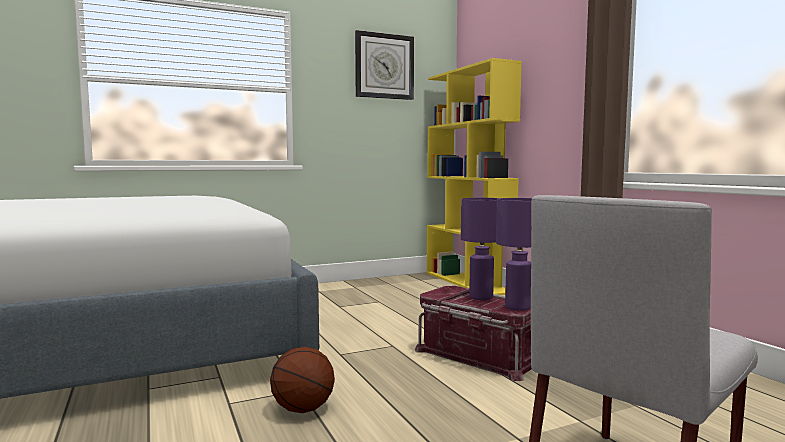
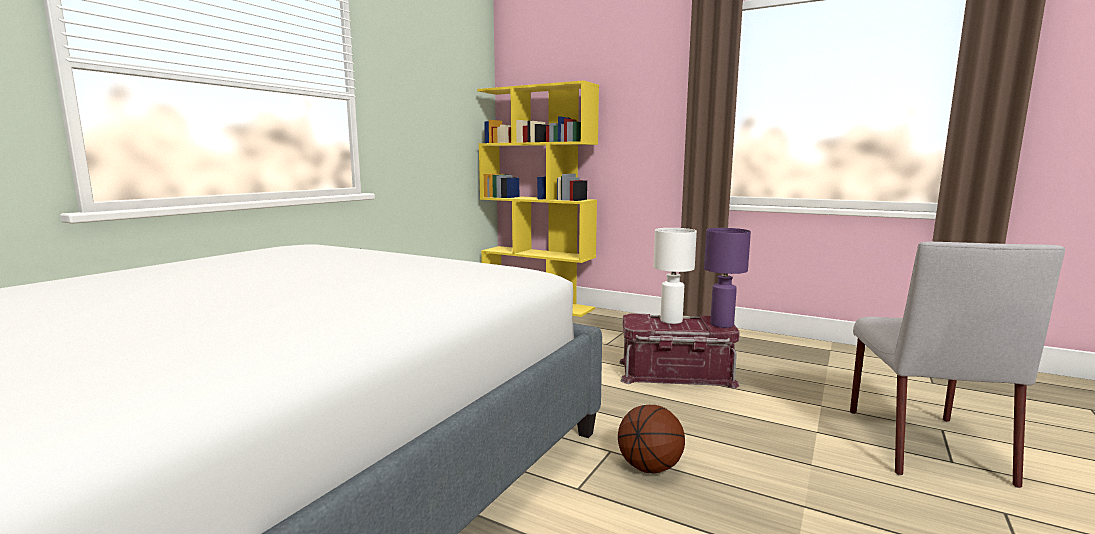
camera: 35 degrees left, 5 degrees up
(384, 66) = (439, 73): wall clock -> none
(481, 297) = (671, 321): purple table lamp -> white table lamp

